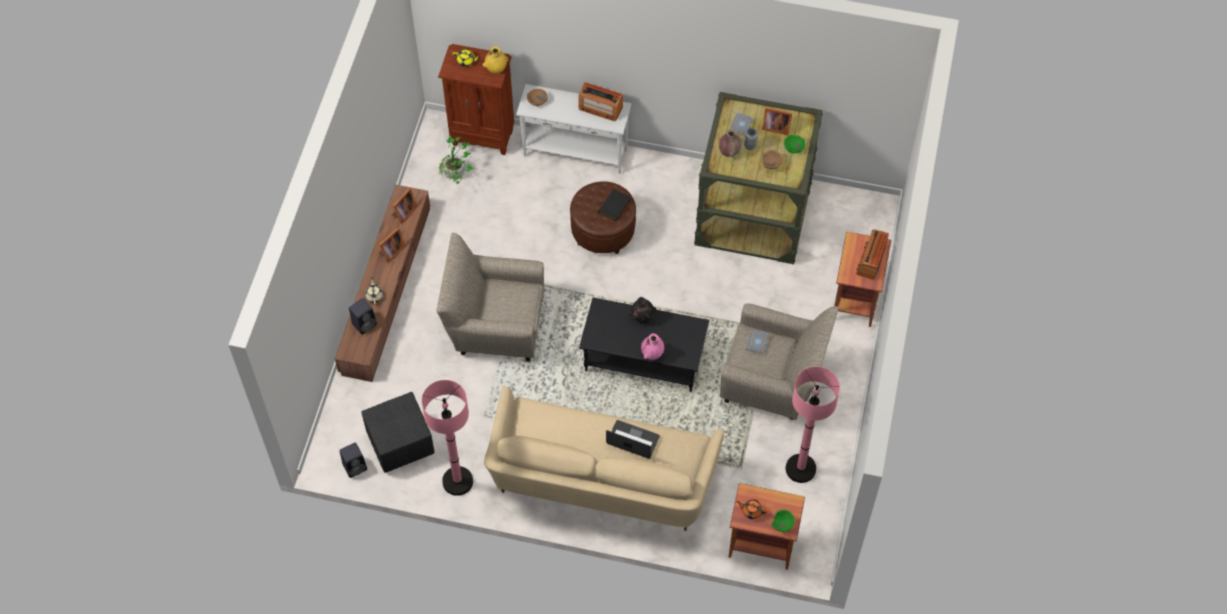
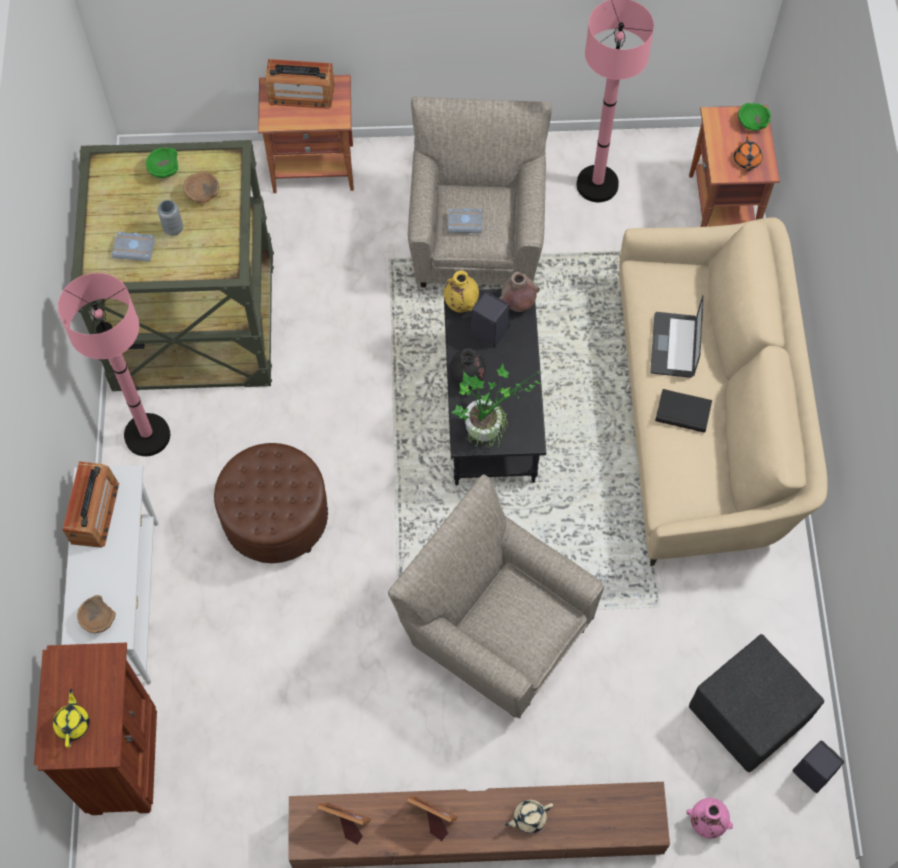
camera: 105 degrees left, 5 degrees up
(365, 323) = (587, 816): black speaker -> black speaker (488, 331)
(457, 177) = (218, 784): potted plant -> potted plant (488, 425)
(457, 481) = (778, 610): pink floor lamp -> pink floor lamp (147, 435)
(496, 69) = (84, 662): yellow vase -> yellow vase (460, 304)
(496, 326) = (496, 632): beige armchair -> beige armchair turned 135 degrees clockwise
(615, 206) = (265, 472): black book -> black book (683, 411)
(652, 354) = (526, 351): pink vase -> pink vase (706, 823)
(729, 152) = (192, 255): brown vase -> brown vase (518, 304)
(775, 127) = (127, 202): picture frame -> none

